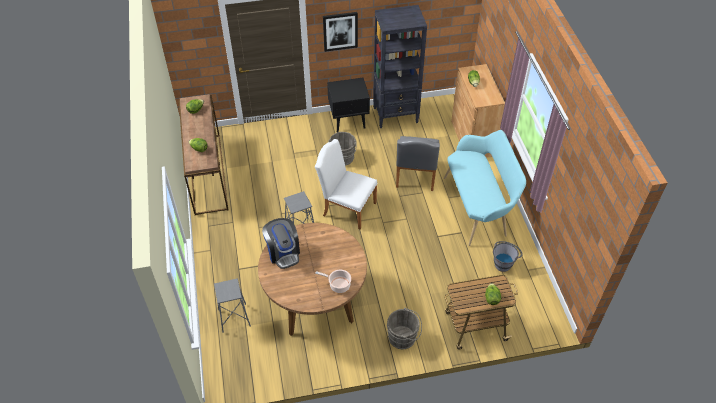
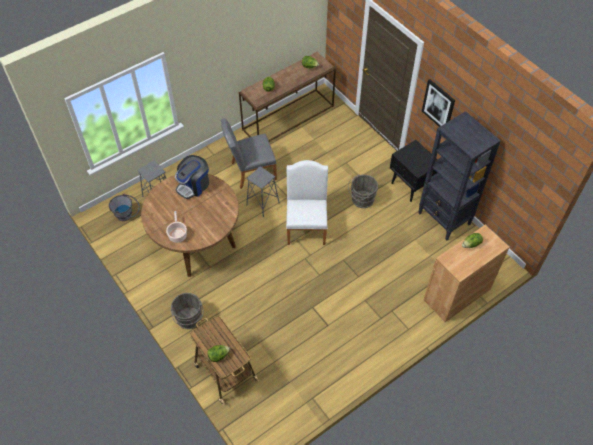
camera: 65 degrees right, 5 degrees up
(415, 177) = (374, 264): grey chair -> grey chair (250, 171)
(478, 207) = (367, 330): turquoise bench -> none
(504, 262) = (311, 374): grey bucket -> grey bucket (127, 215)

